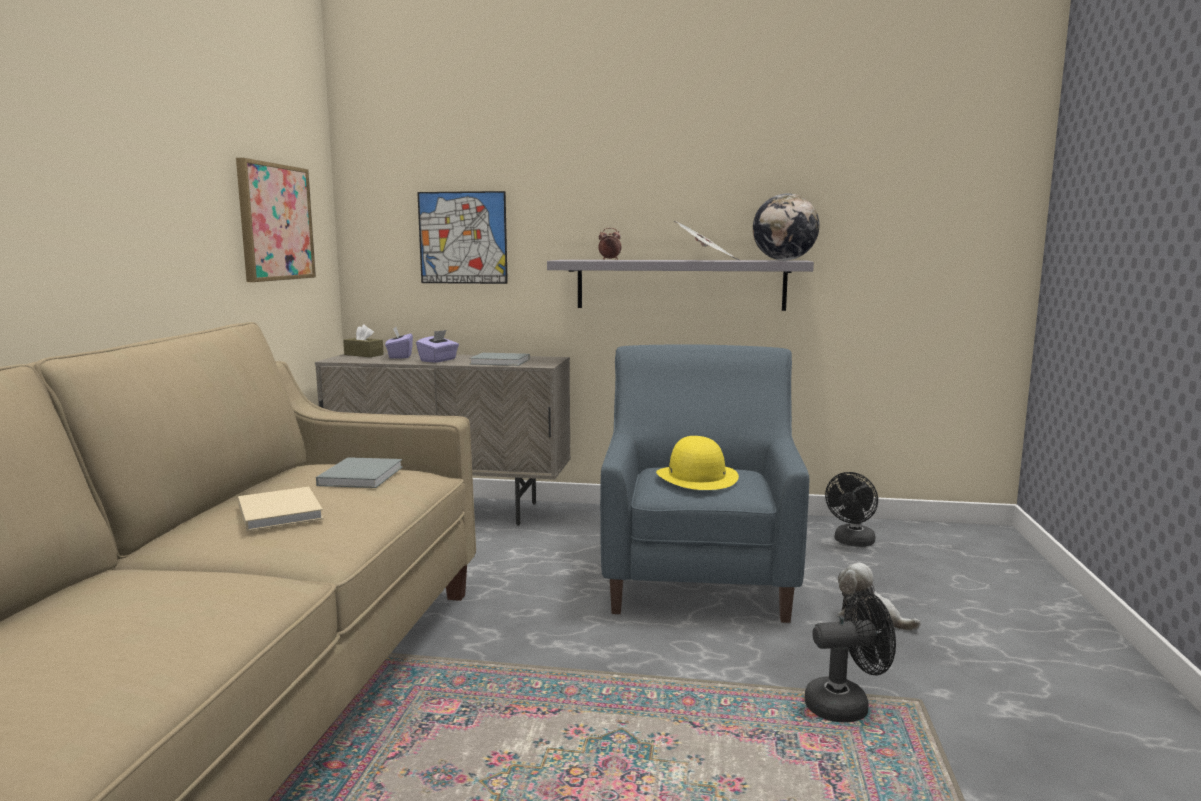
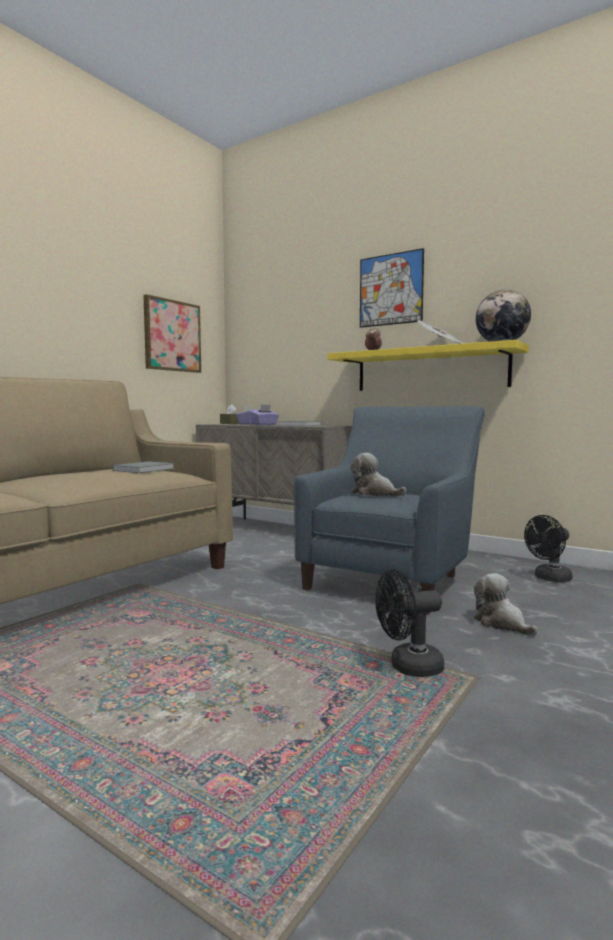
camera: 25 degrees right, 5 degrees down
(279, 511) = (70, 475): beige book -> none
(463, 238) = (291, 346): picture -> picture (391, 289)
(680, 284) = (430, 370): grey shelf -> yellow shelf
(697, 477) = (374, 494): yellow hat -> plush toy
(846, 705) = (408, 667): black fan -> black fan turned 150 degrees clockwise

